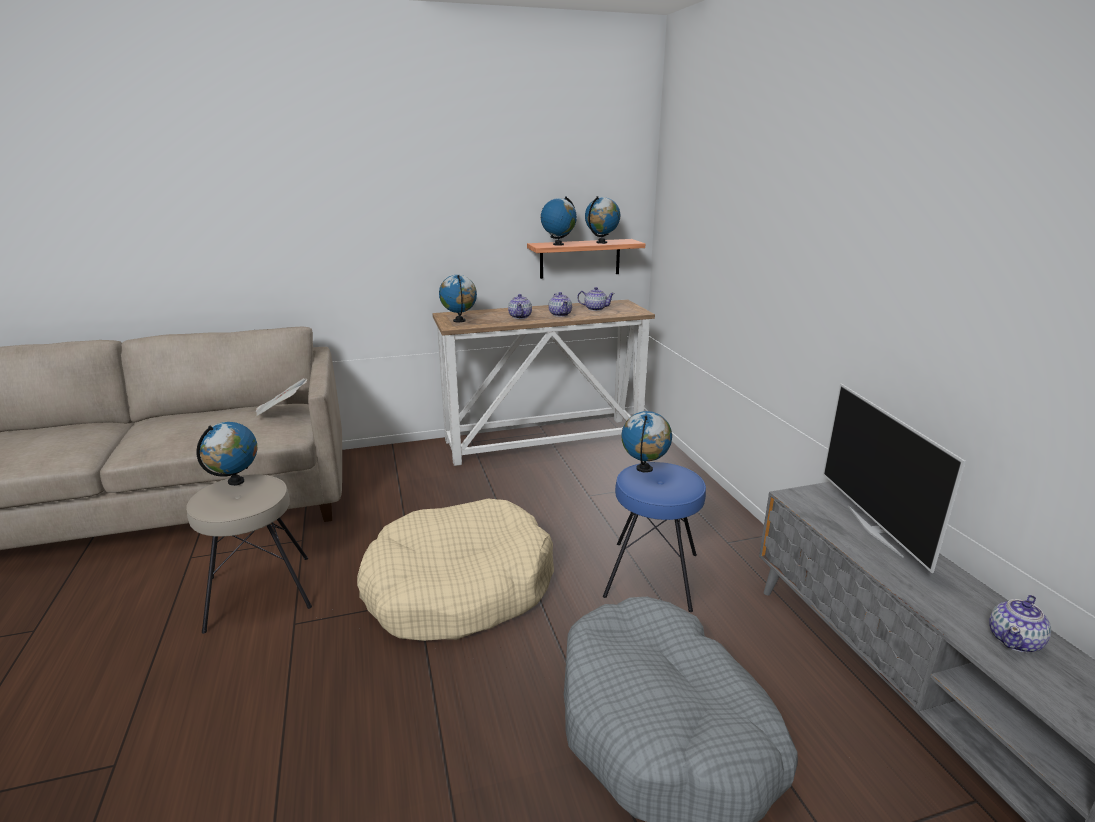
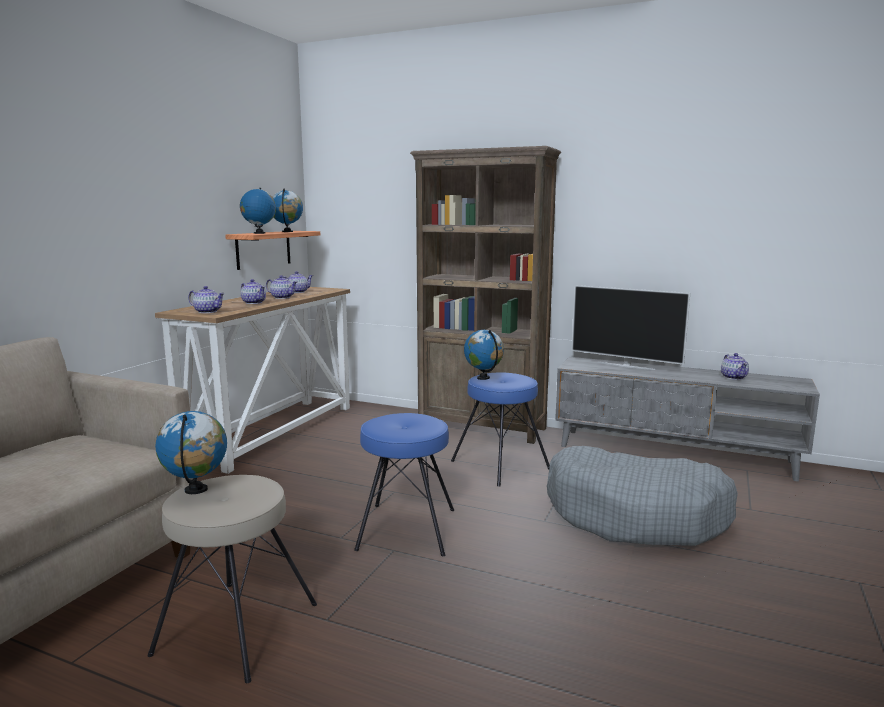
camera: 50 degrees left, 10 degrees down
(282, 411) = (80, 440): newspaper -> none
(459, 321) = (207, 311): globe -> teapot
(459, 588) = (406, 529): beige dog bed -> blue stool
(722, 521) = (482, 427): none -> brown bookcase

